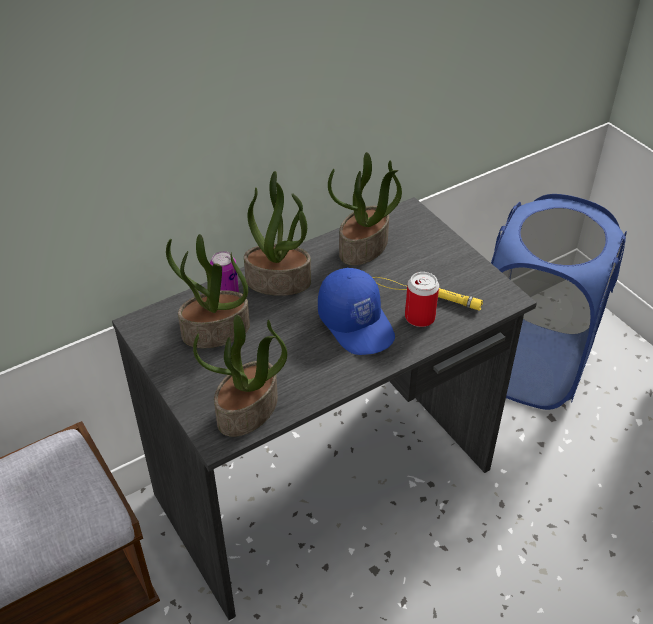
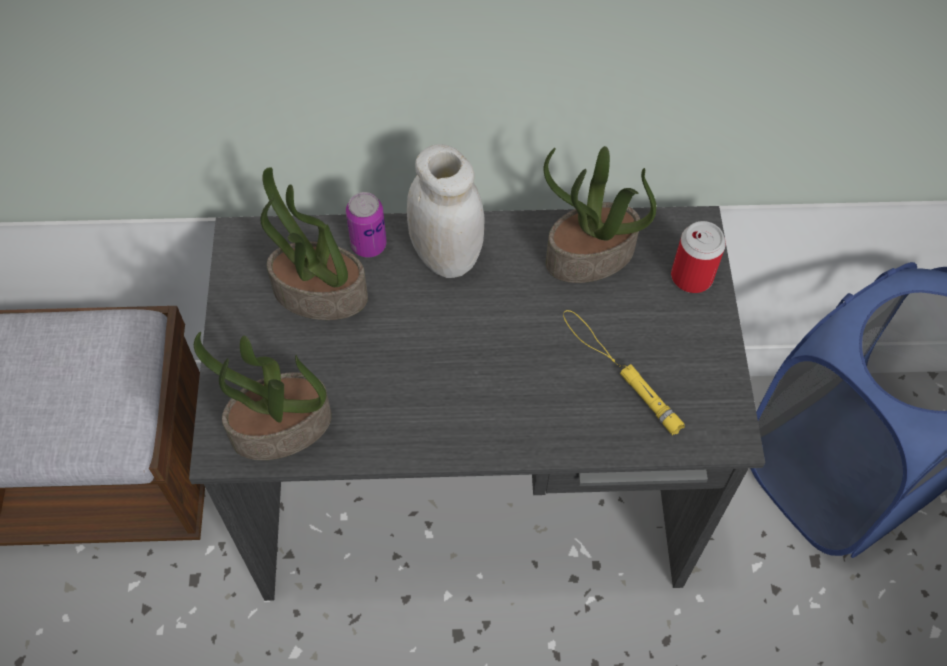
camera: 30 degrees right, 15 degrees up
(279, 281) = (446, 256): potted plant -> white jar
(357, 323) = (498, 371): blue cap -> none
(420, 317) = (585, 404): can -> can (691, 276)

